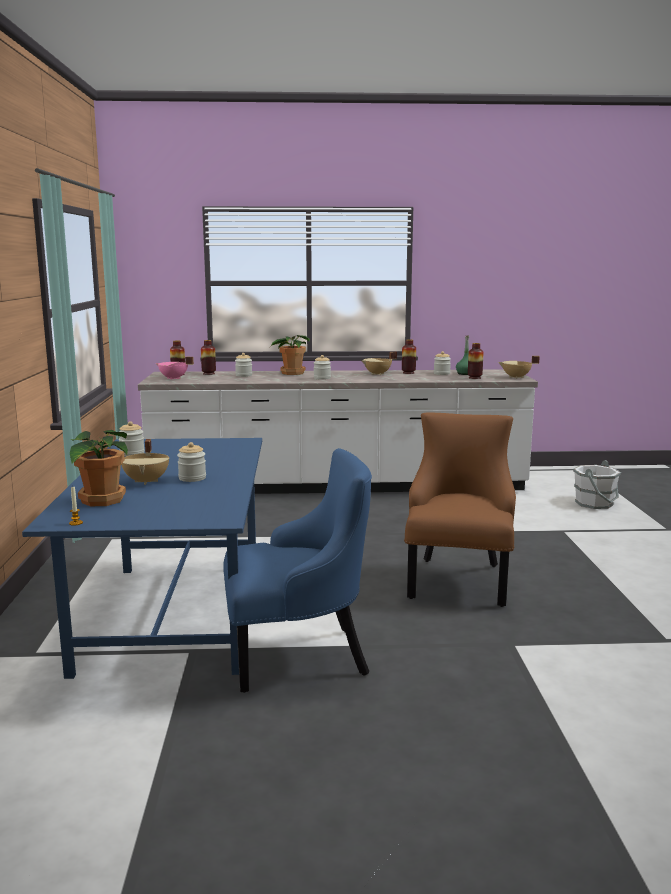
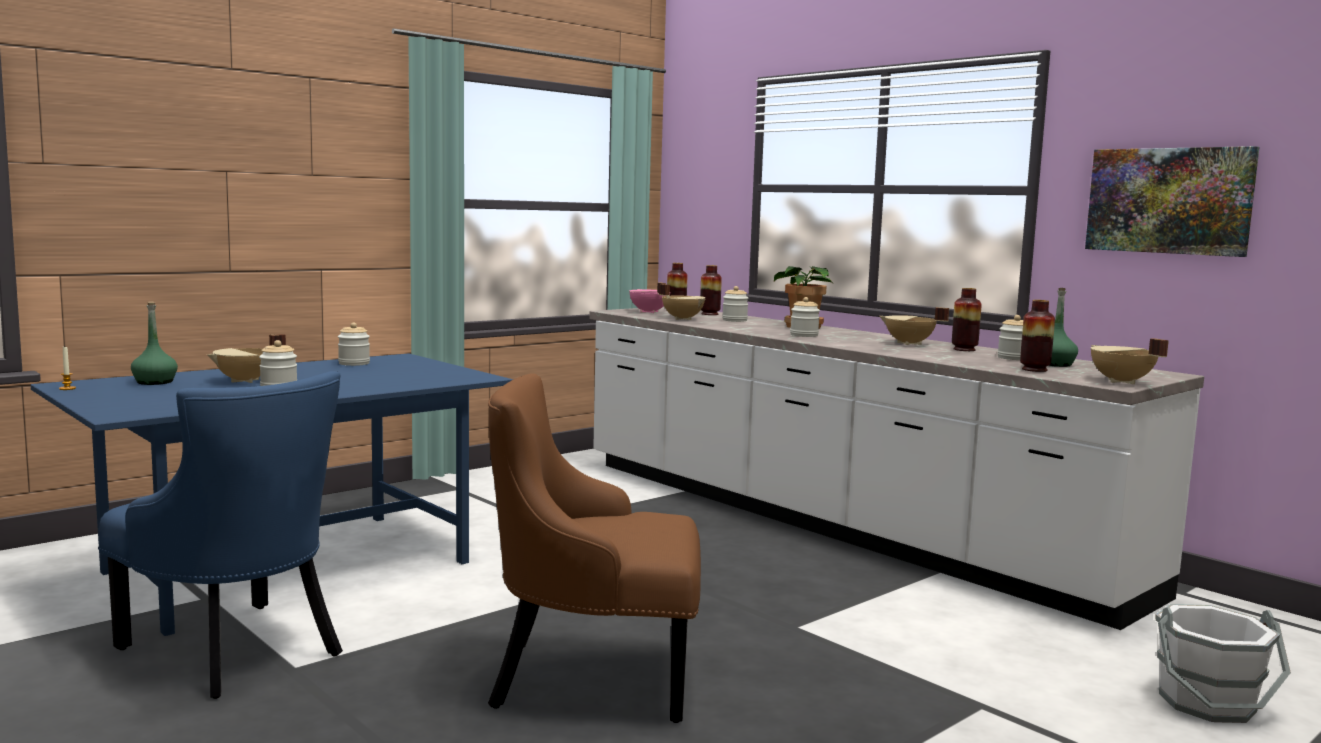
camera: 50 degrees right, 5 degrees down
(100, 500) = (155, 382): potted plant -> green bottle
(217, 379) = (683, 318): none -> beige cooking pot
(458, 583) = (596, 680): brown chair -> brown chair turned 150 degrees counterclockwise
(480, 287) = (1169, 201): none -> picture

